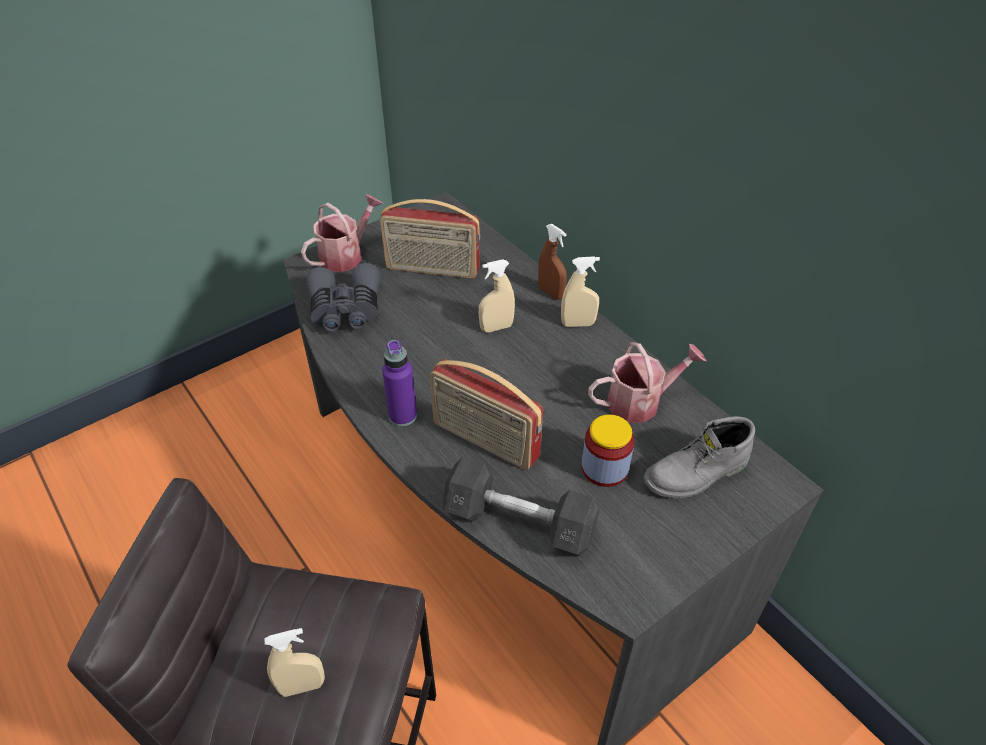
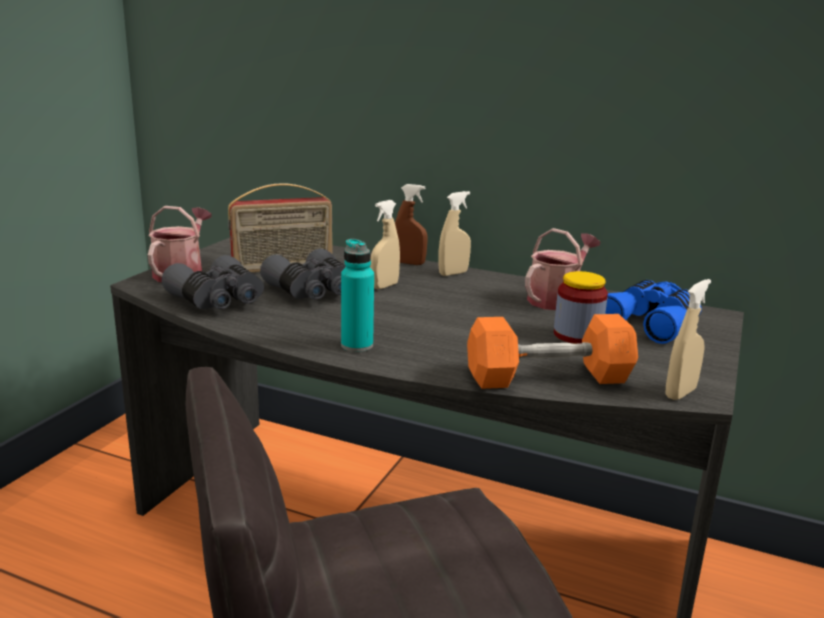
camera: 30 degrees left, 25 degrees down
(302, 686) = (442, 586): beige spray bottle -> beige spray bottle (680, 393)
(402, 415) = (357, 345): purple bottle -> turquoise bottle
(429, 318) = (313, 291): none -> grey binoculars
(484, 441) = (455, 343): radio -> none
(519, 522) = (548, 378): grey dumbbell -> orange dumbbell
(696, 475) = (651, 323): grey boot -> blue binoculars

